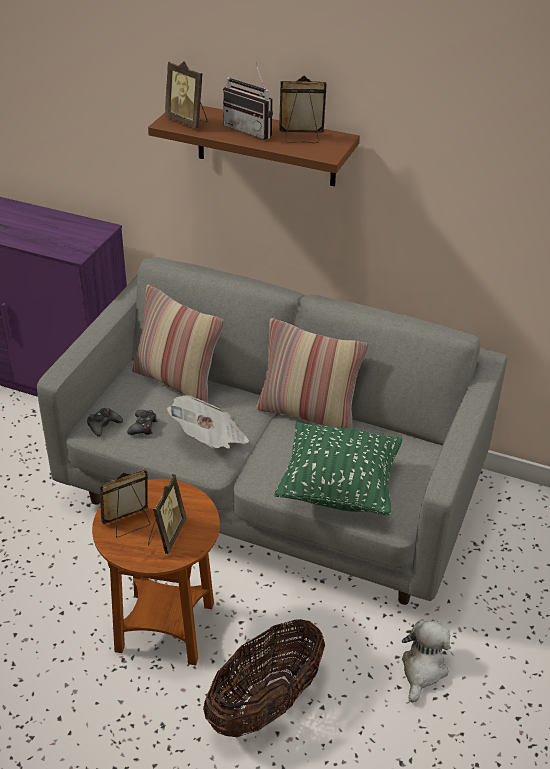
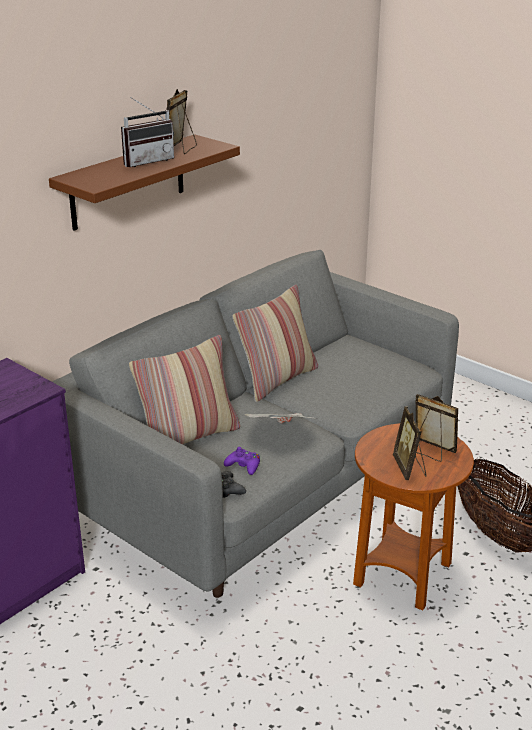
camera: 70 degrees left, 10 degrees down
(143, 426) = (243, 465): black game controller -> purple game controller
(188, 121) = (102, 179): picture frame -> none
(338, 488) = (375, 385): green pillow -> none
(422, 669) = (482, 453): plush toy -> none

